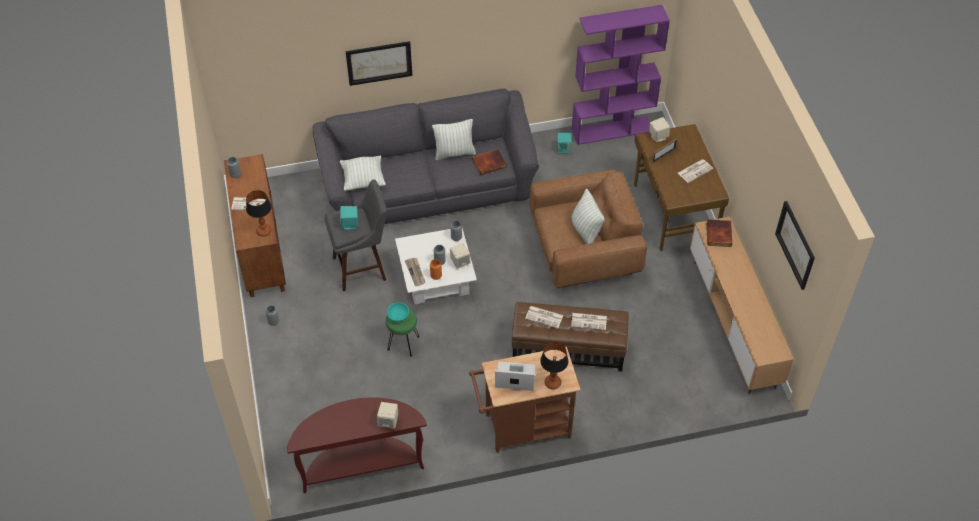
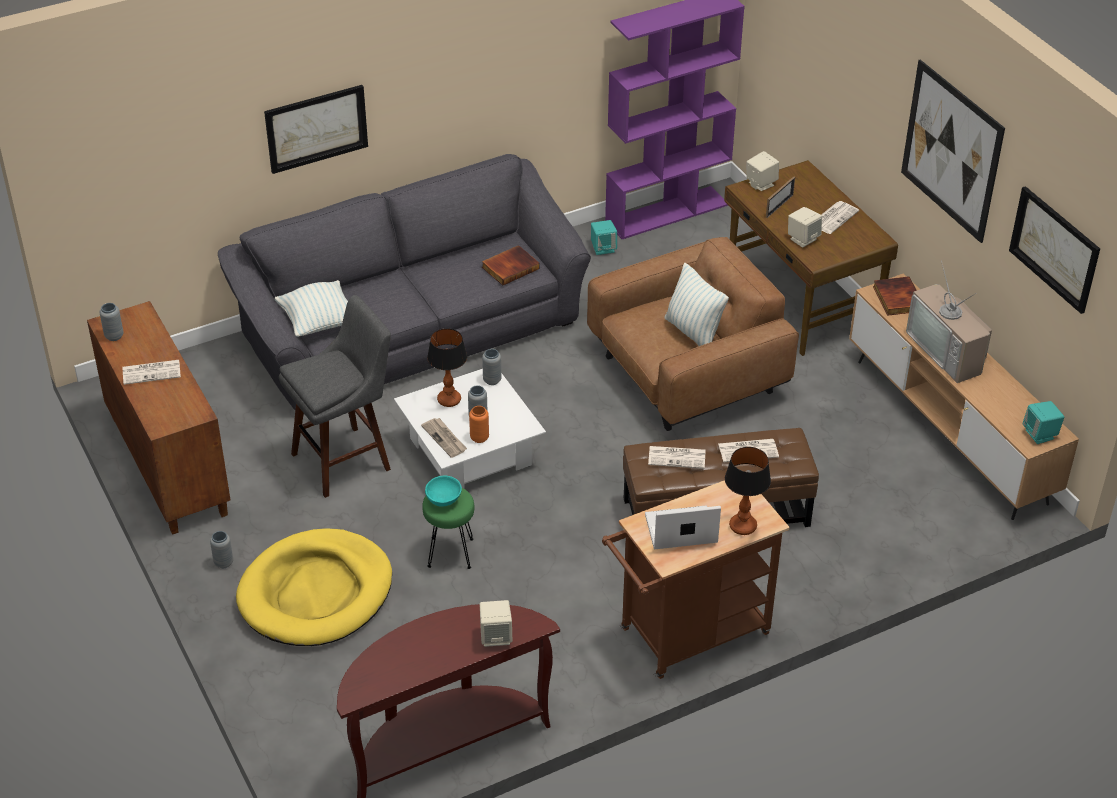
camera: 15 degrees left, 10 degrees down
(264, 231) = (189, 405): table lamp -> table lamp (449, 400)
(319, 353) = (316, 593): none -> yellow dog bed
(350, 224) = (327, 374): turquoise speaker -> turquoise speaker (1040, 434)
(454, 153) = (451, 263): pillow -> none
(460, 262) = (511, 412): beige speaker -> beige speaker (803, 239)
(736, 279) = (948, 352): none -> television
(757, 159) = (951, 151): none -> picture

